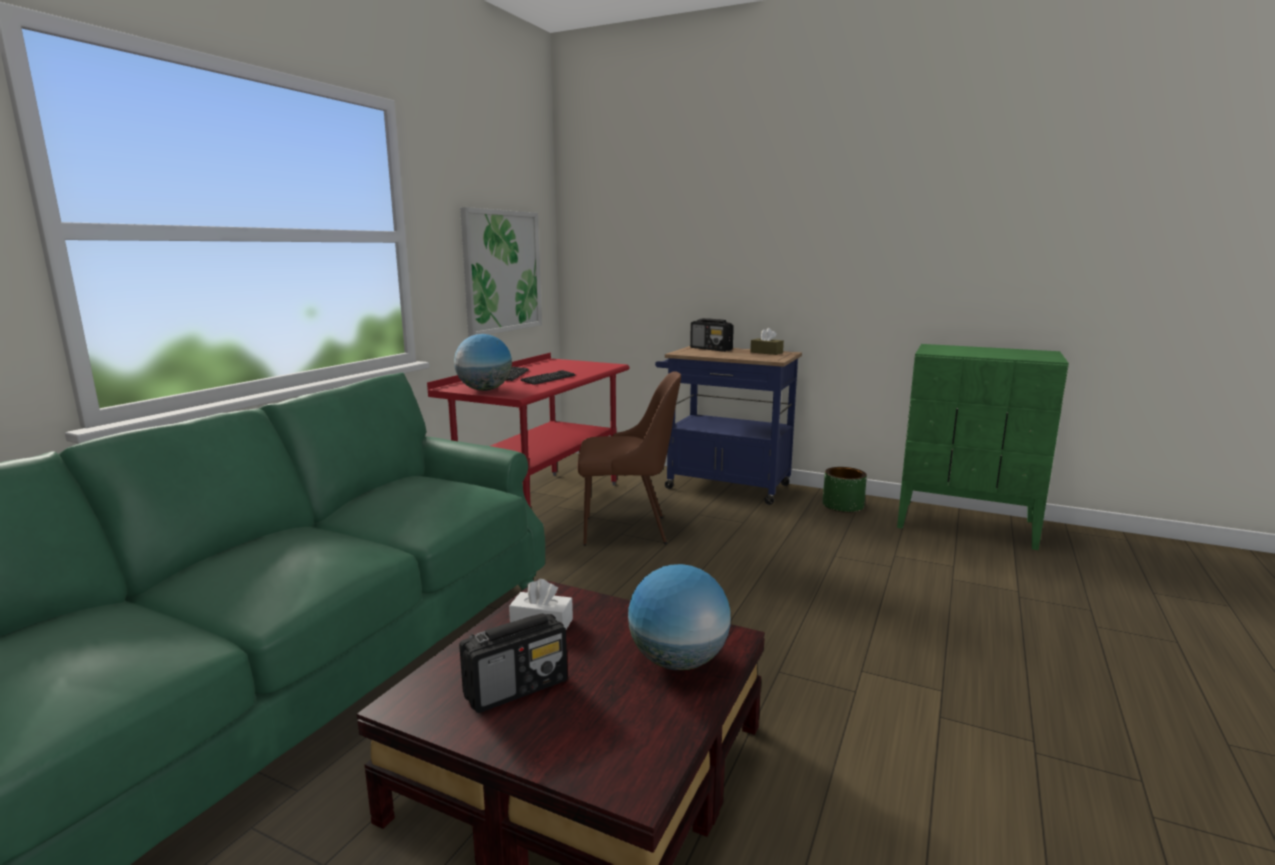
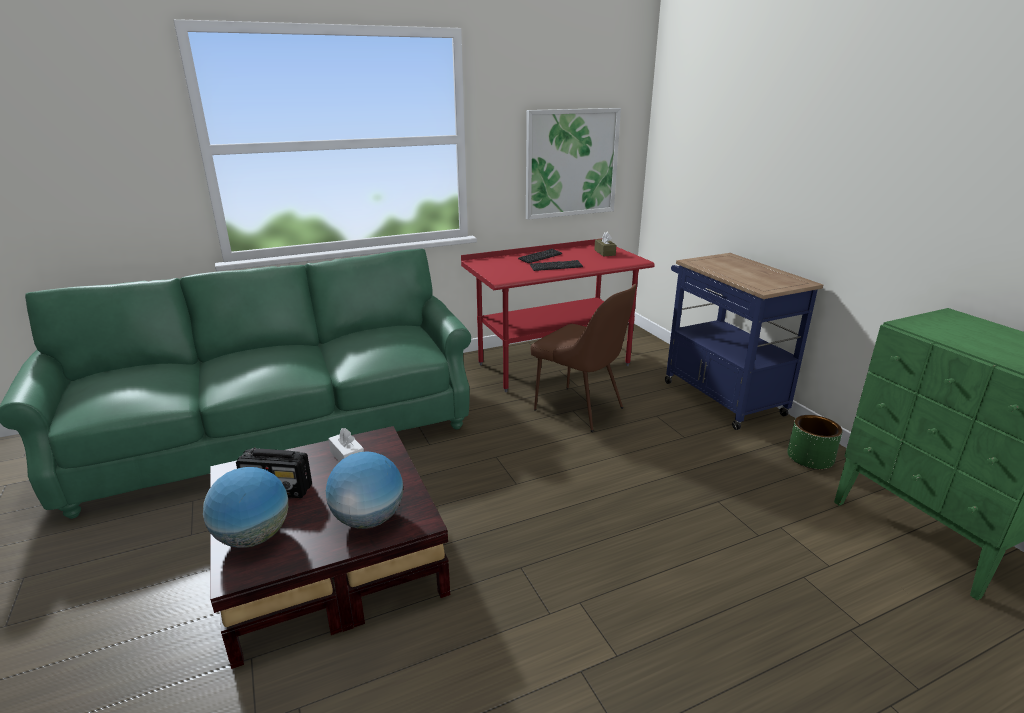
camera: 40 degrees right, 10 degrees up
(485, 390) = (492, 269): globe -> globe (253, 537)
(711, 349) = (735, 262): radio -> none
(766, 352) = (780, 277): brown tissue box -> brown tissue box (604, 252)

